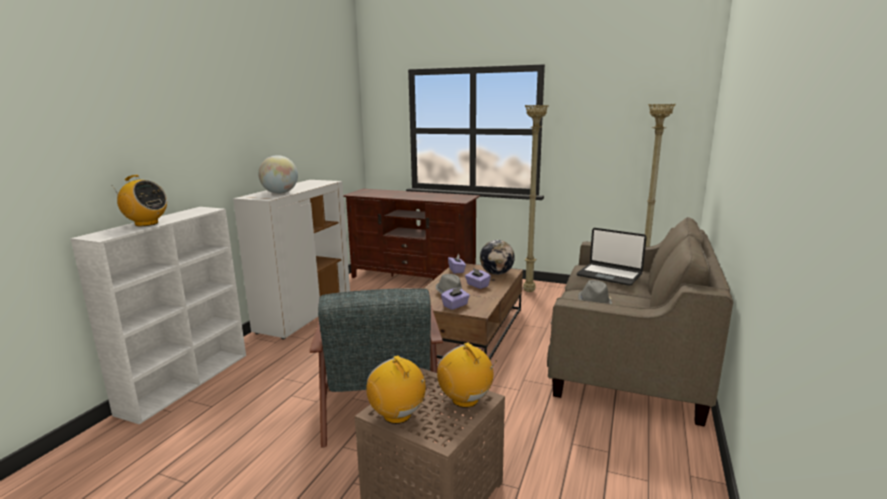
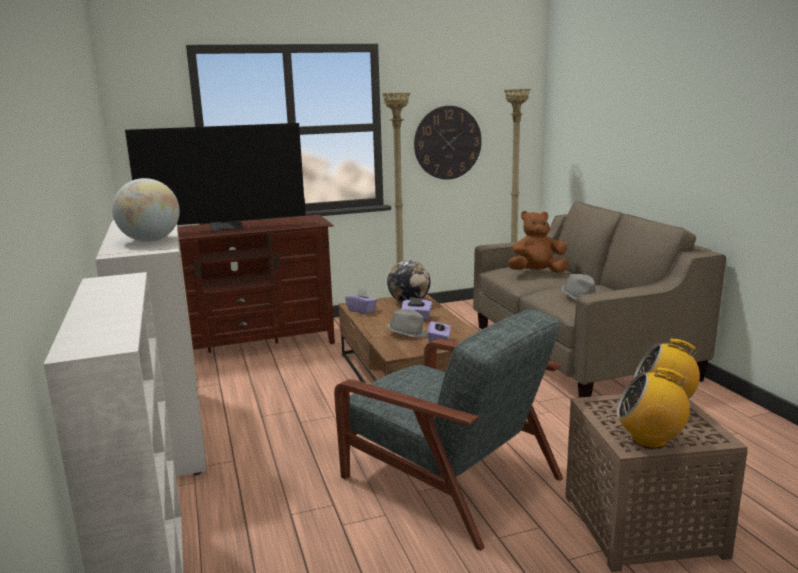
camera: 40 degrees left, 0 degrees up
(146, 224) = (102, 314): radio -> none
(407, 194) = (226, 227): none -> television
(601, 149) = (447, 143): none -> wall clock
(609, 275) = (537, 273): laptop -> brown plush toy

